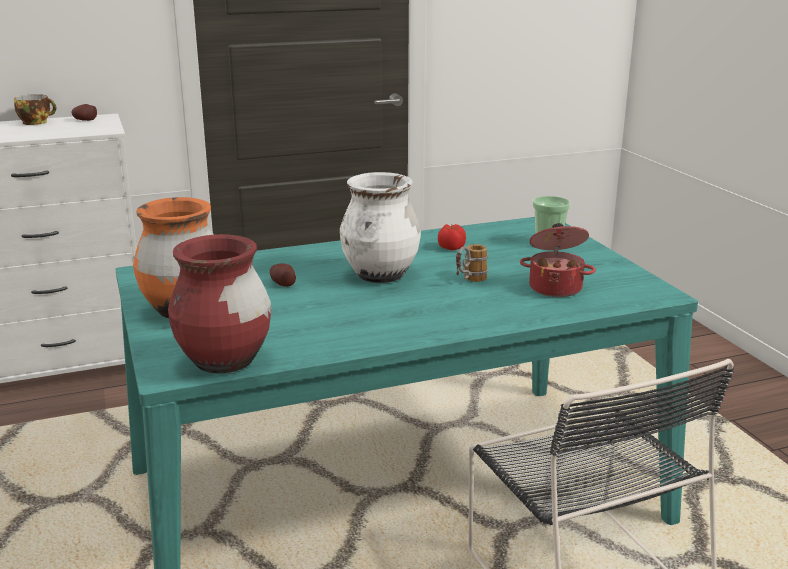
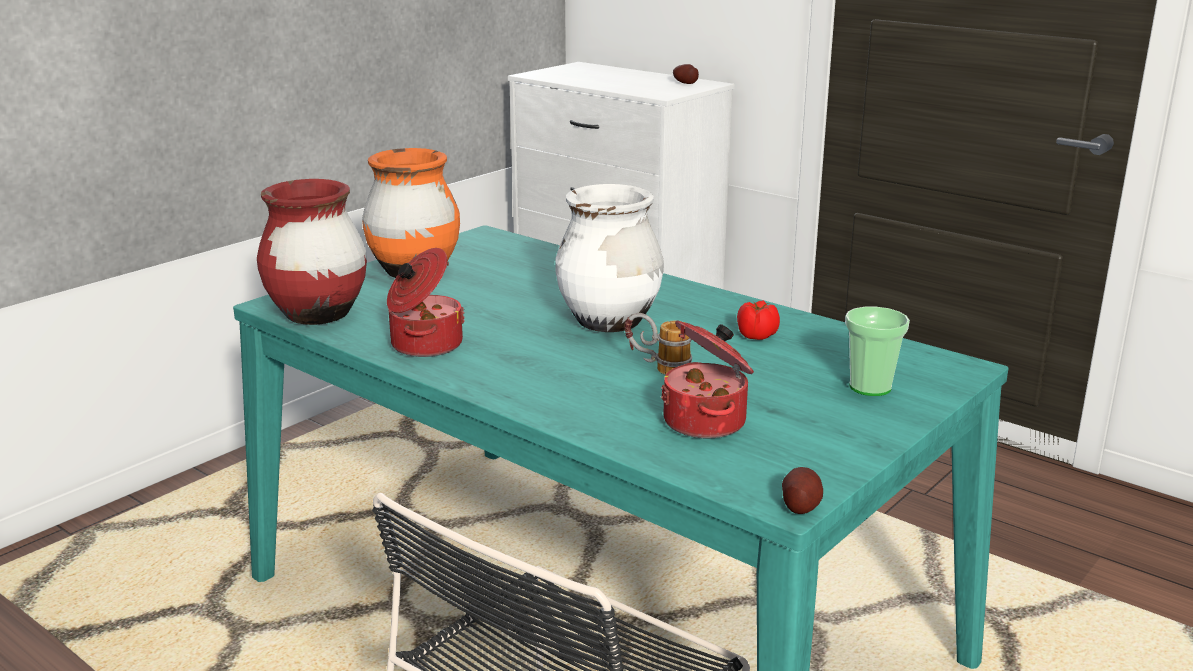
camera: 60 degrees right, 0 degrees up
(37, 122) = (647, 76): cup -> none
(283, 283) = (527, 289): potato -> potato (800, 505)
(343, 335) = (424, 345): none -> cooking pot

